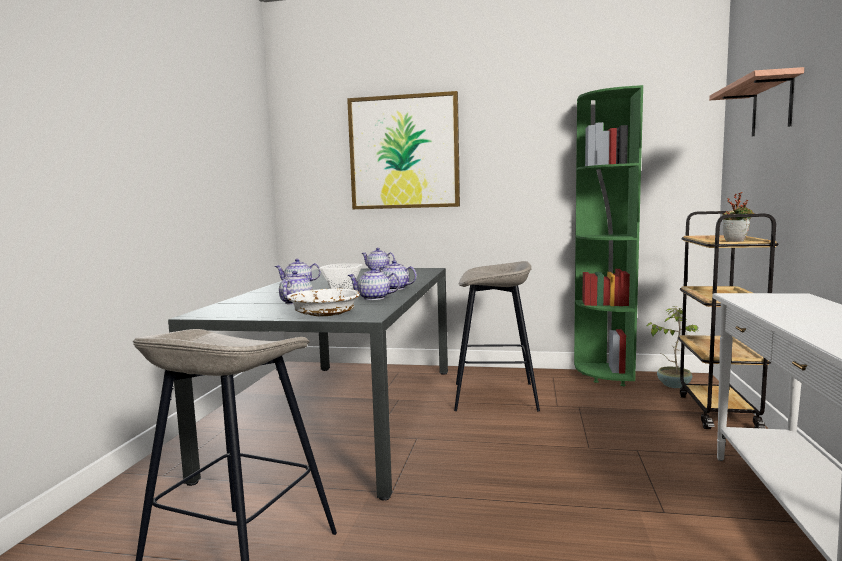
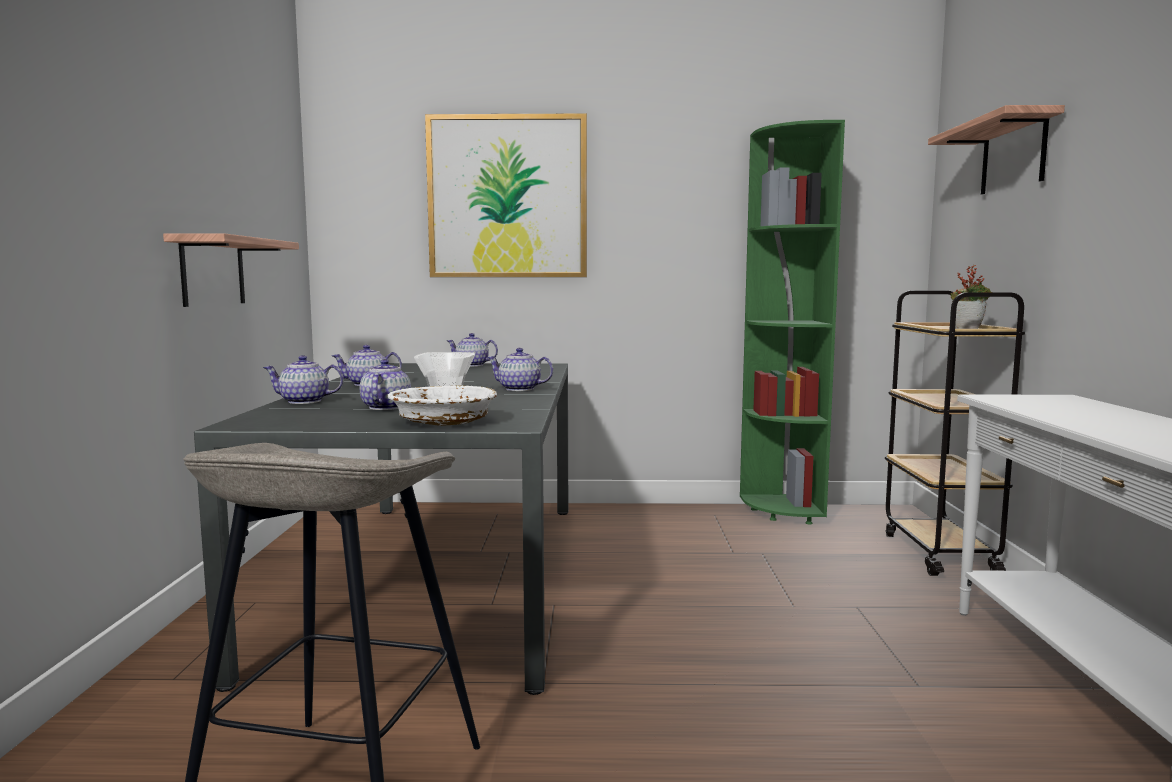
camera: 10 degrees left, 0 degrees up
(201, 212) = (213, 271): none -> shelf
(374, 298) = (501, 401): teapot -> teapot (305, 401)
(495, 397) = (645, 543): grey stool -> none
(673, 385) = (872, 521): potted plant -> none

